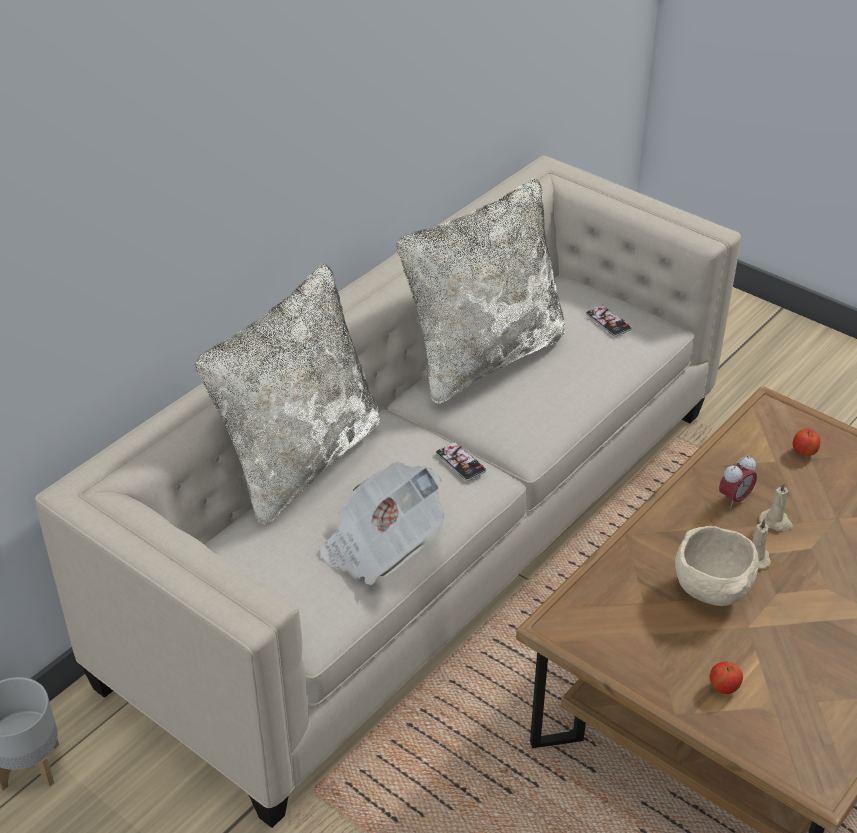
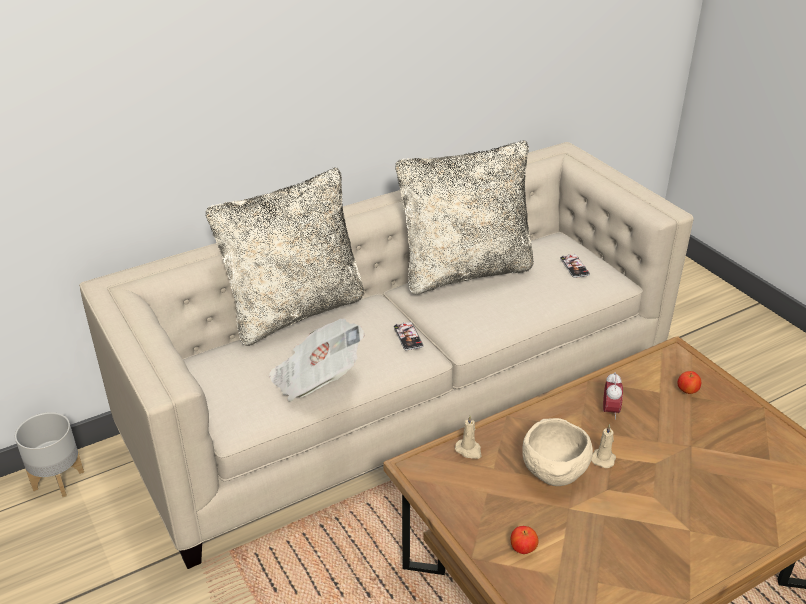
camera: 20 degrees right, 5 degrees down
(734, 499) = (610, 411): alarm clock -> alarm clock turned 60 degrees counterclockwise
(776, 522) = (636, 436): beige candle -> beige candle (469, 450)

